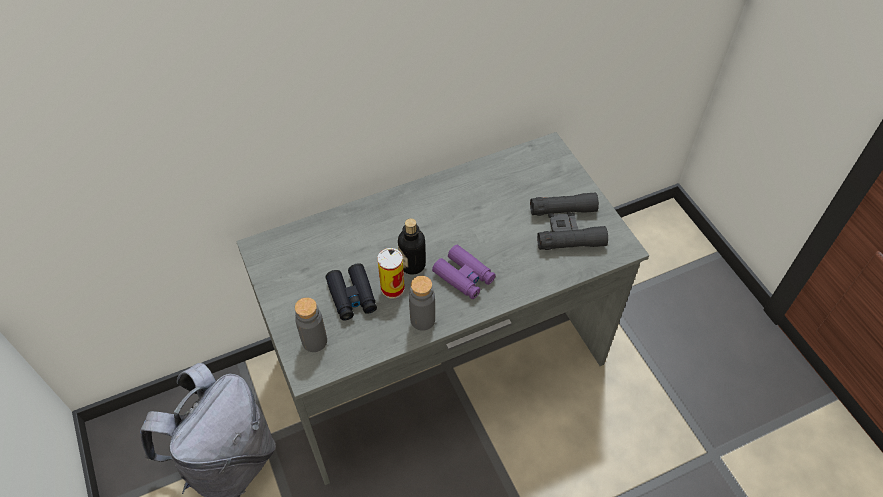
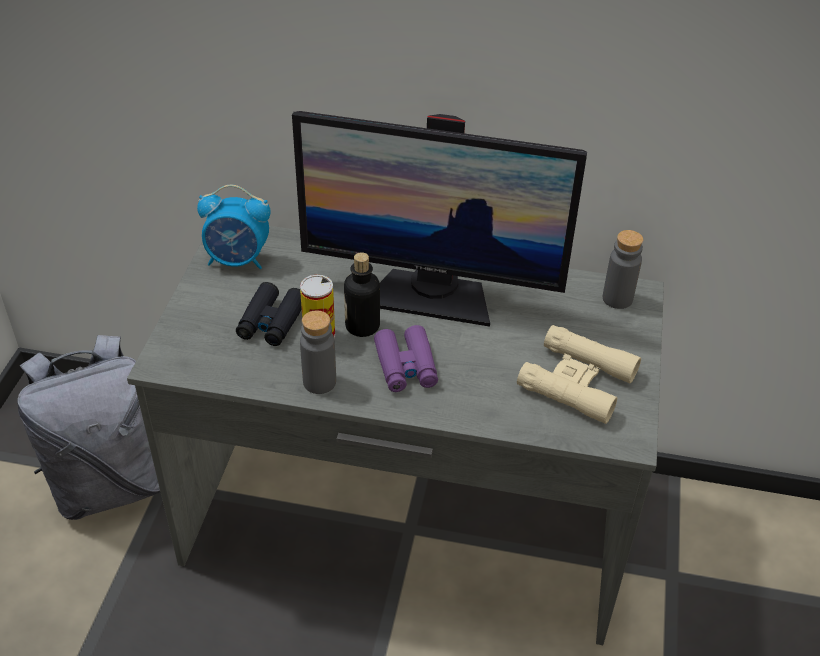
camera: 35 degrees right, 10 degrees down
(285, 264) = (238, 260): none -> alarm clock
(314, 341) = (194, 340): grey bottle -> grey bottle (617, 298)
(433, 216) = (432, 294): none -> monitor
(566, 227) = (577, 381): black binoculars -> beige binoculars

